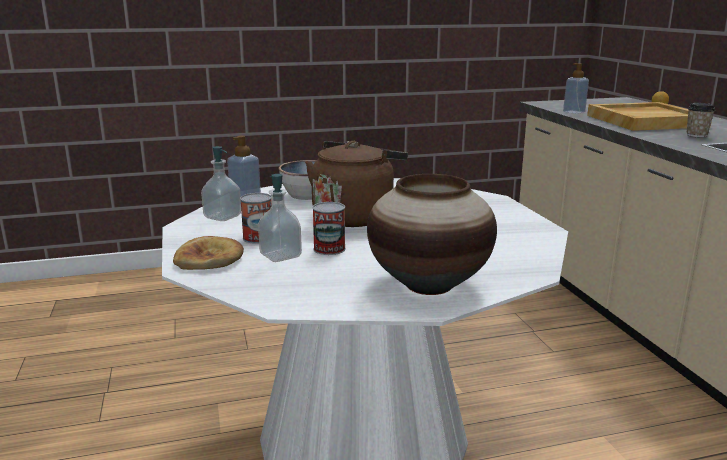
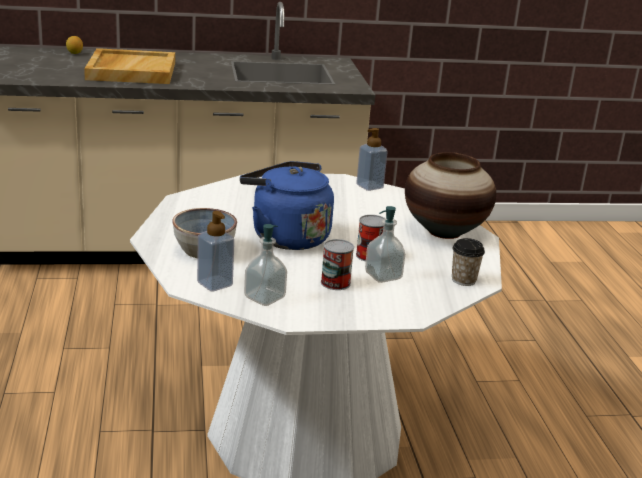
camera: 85 degrees left, 5 degrees up
(209, 259) = (387, 306): bread -> none
(355, 216) = (286, 237): brown kettle -> blue kettle
(574, 112) = (62, 80): soap dispenser -> soap dispenser (369, 186)
(696, 135) = (203, 74): cup -> cup (463, 280)

